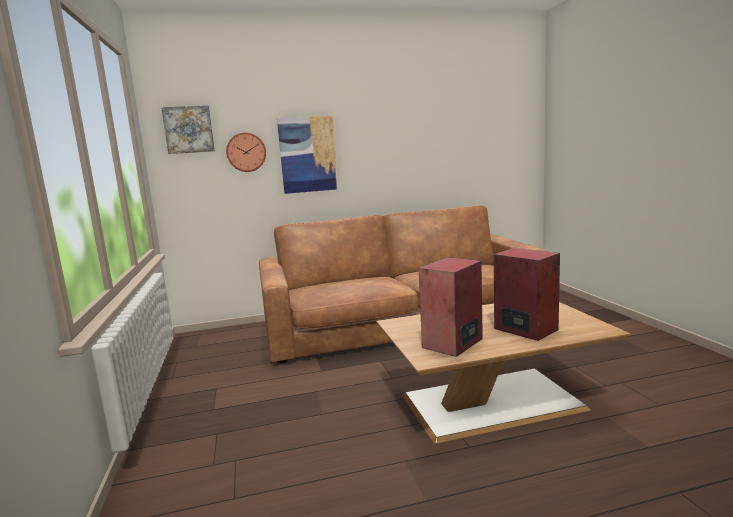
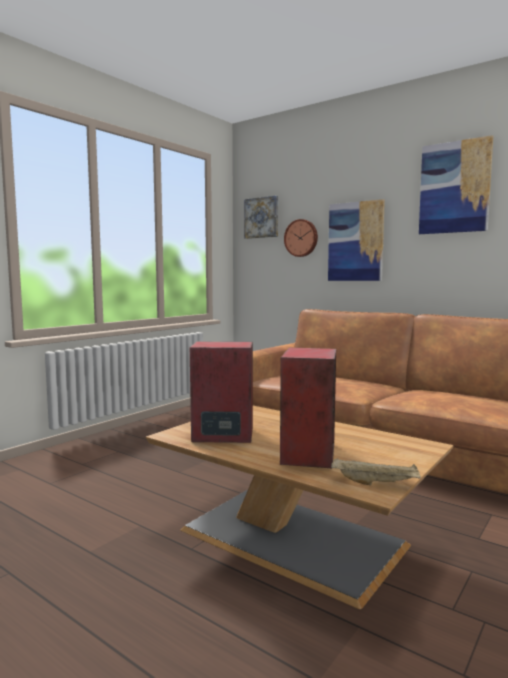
camera: 50 degrees right, 5 degrees down
(389, 109) = (454, 187): none -> picture
(592, 326) = (376, 483): none -> beige tray

